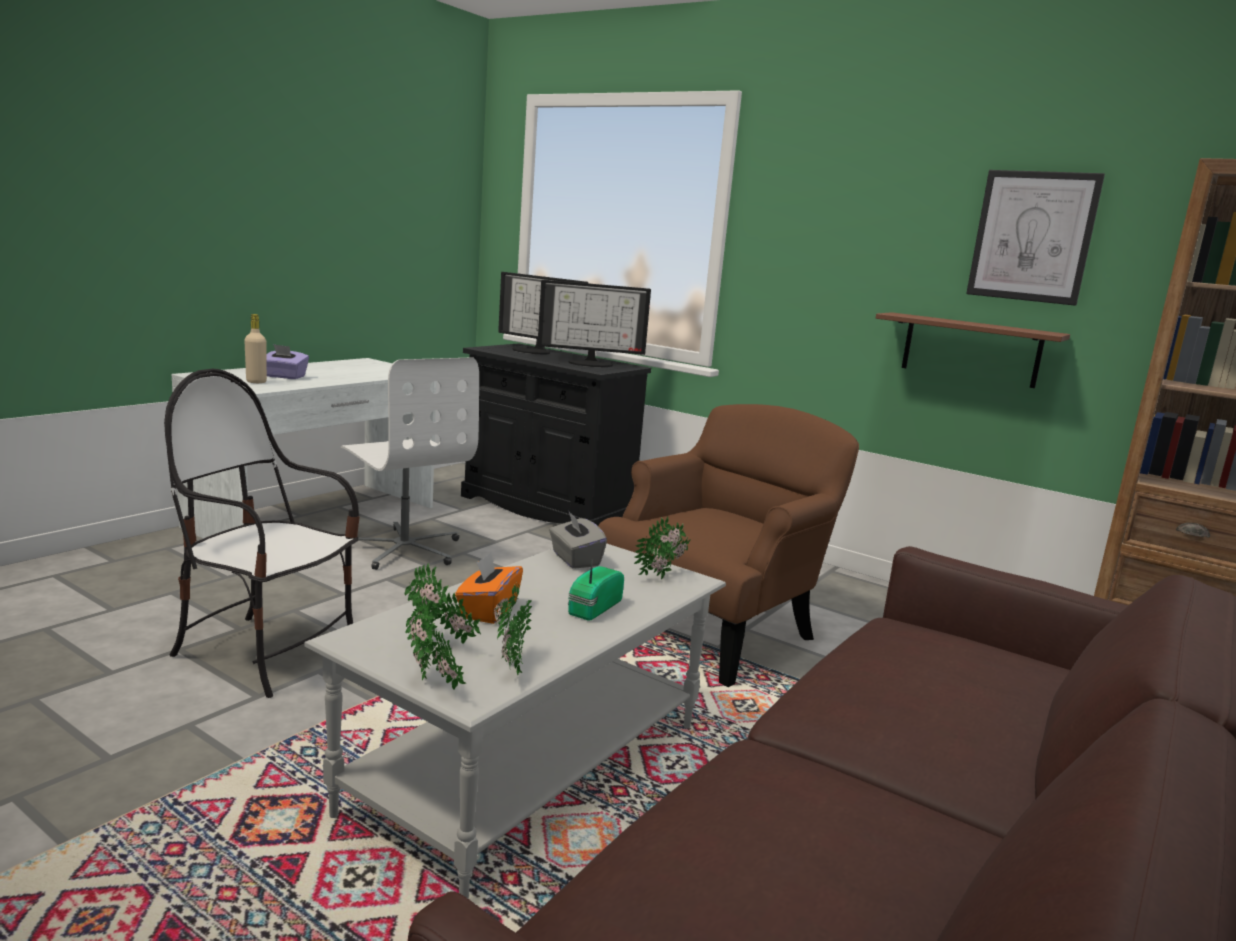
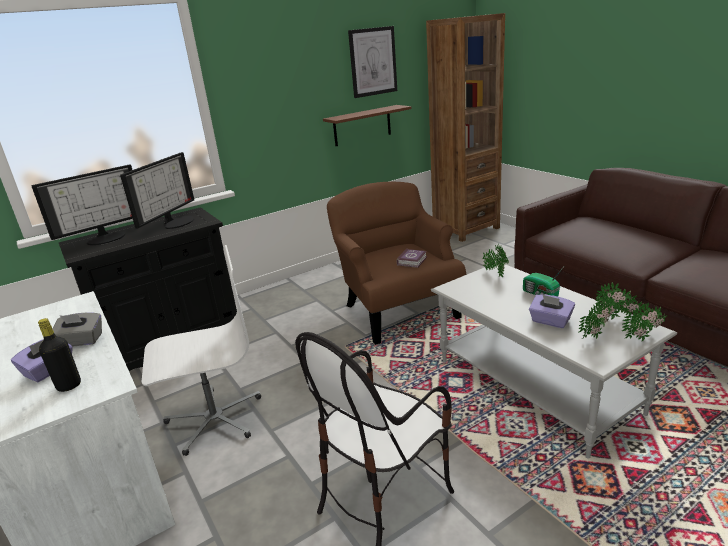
camera: 65 degrees left, 10 degrees up
(256, 382) = (69, 386): beige bottle -> black bottle
(488, 610) = (550, 321): orange tissue box -> purple tissue box
(575, 559) = (472, 293): grey tissue box -> grey tissue box (81, 341)
(706, 534) = (413, 260): none -> book

